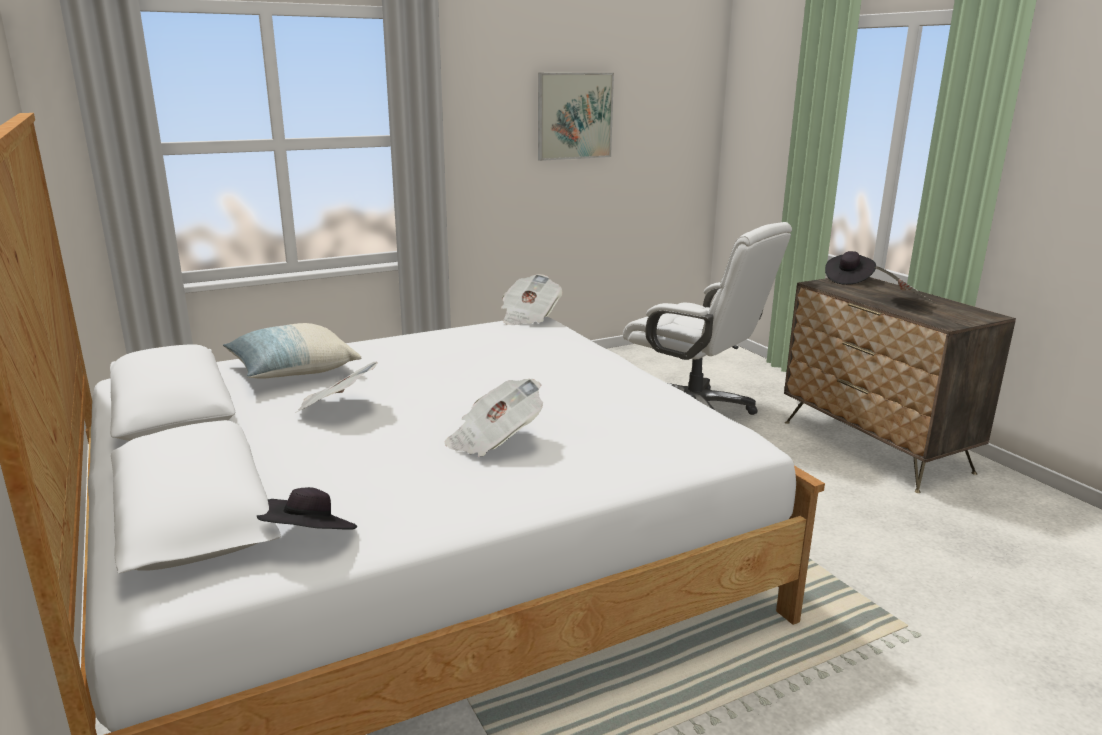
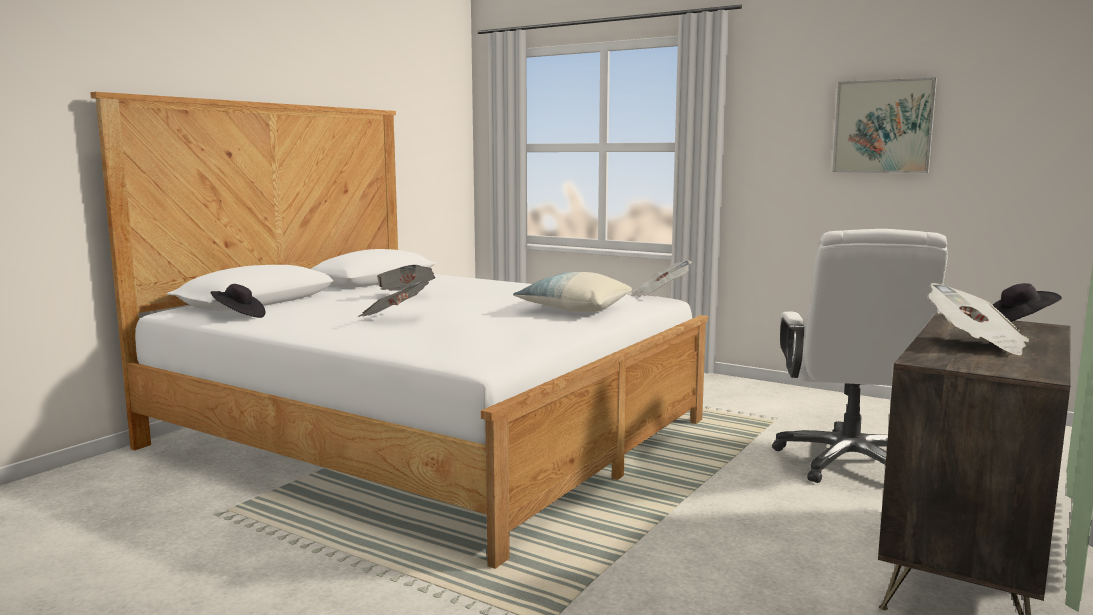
camera: 60 degrees right, 10 degrees down
(292, 371) = (451, 283): pillow -> pillow (574, 309)

